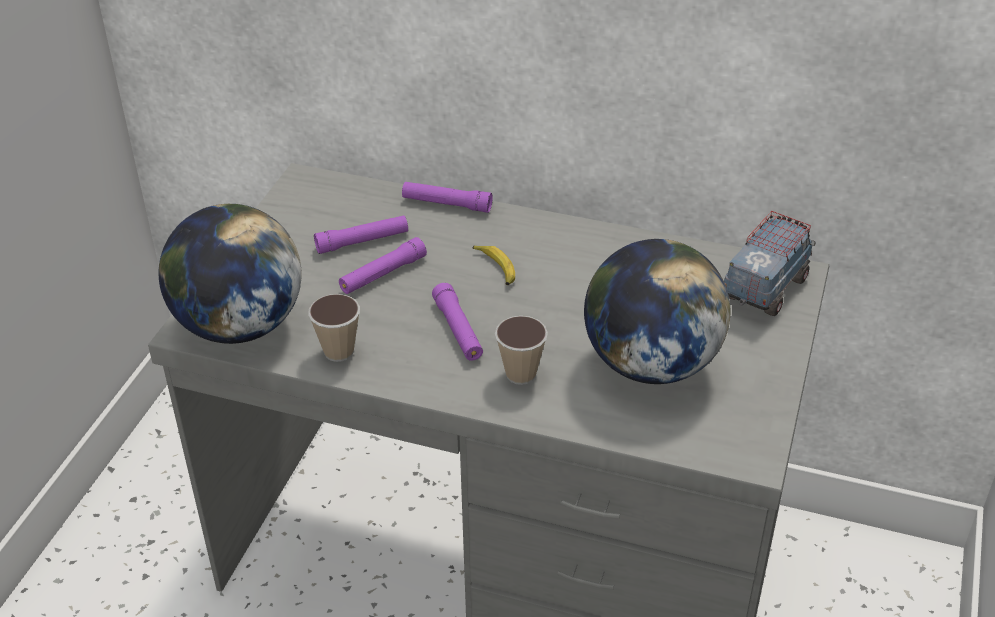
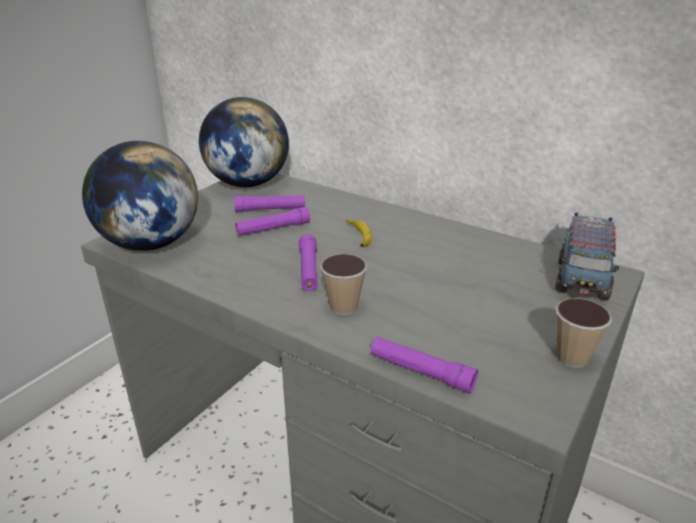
camera: 15 degrees right, 10 degrees down
(339, 351) = (209, 269): cup -> cup (572, 358)
(446, 204) = (342, 197): purple flashlight -> purple flashlight (421, 372)
(651, 364) = (461, 318): globe -> globe (248, 183)
(765, 288) = (582, 280): toy truck -> toy truck turned 150 degrees clockwise

